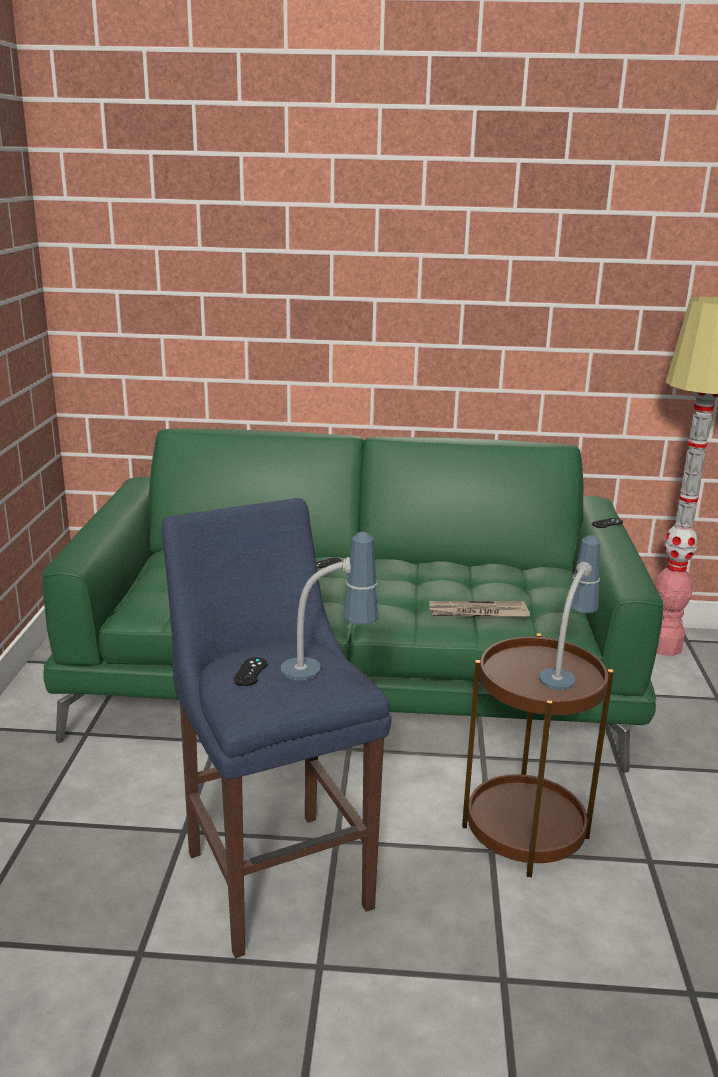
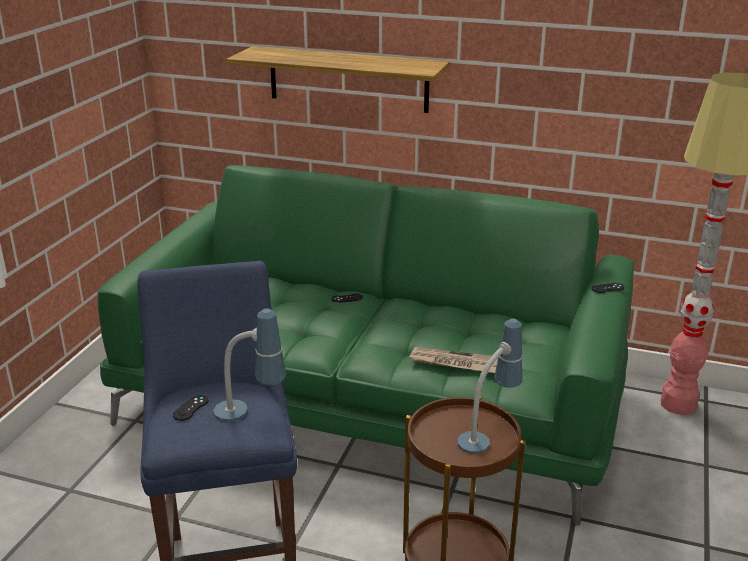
camera: 15 degrees right, 5 degrees up
(295, 326) = (348, 79): none -> shelf

